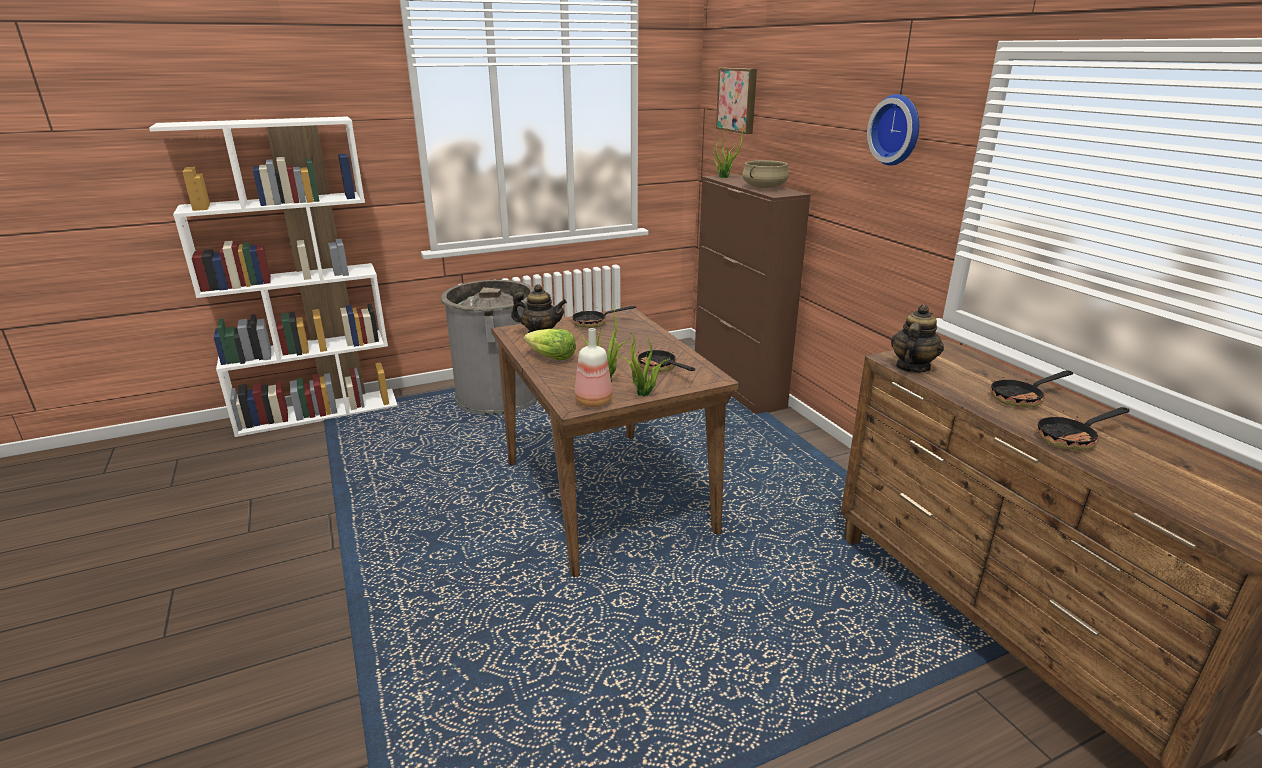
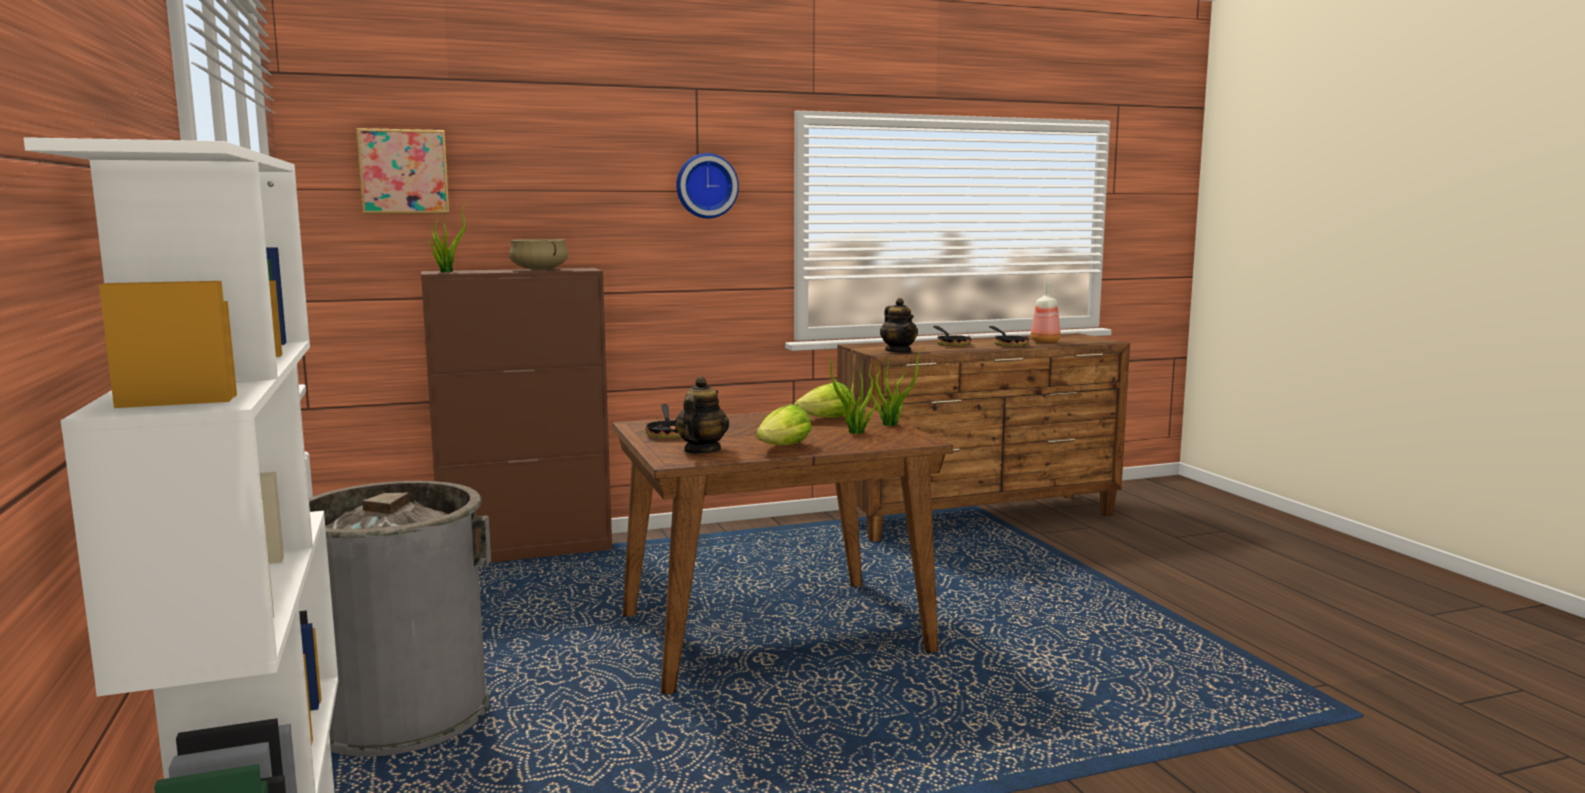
camera: 85 degrees left, 15 degrees down
(594, 402) = (912, 436): bottle -> bottle (1045, 342)
(660, 368) = (825, 419): frying pan -> lettuce
(911, 367) = (898, 351): teapot -> teapot turned 150 degrees counterclockwise

